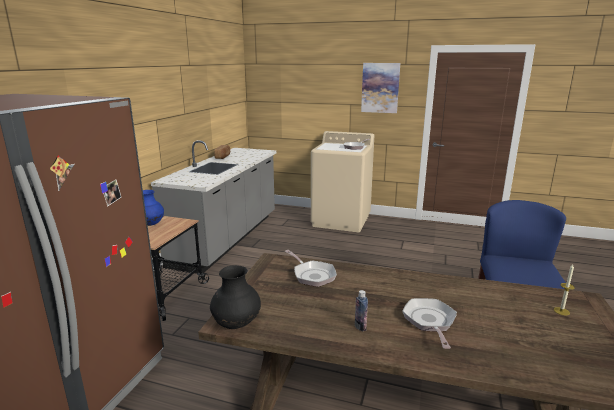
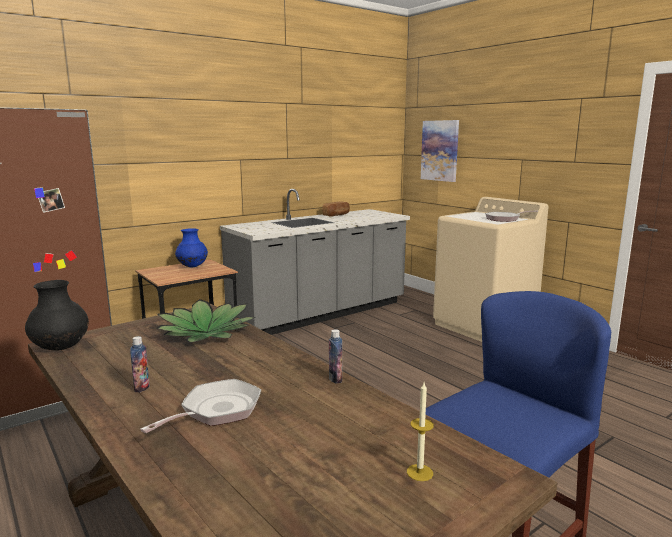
camera: 35 degrees right, 5 degrees down
(312, 275) = (207, 332): frying pan -> potted plant
(380, 88) = (563, 135): picture -> picture (440, 150)
(442, 279) = (335, 379): none -> bottle

